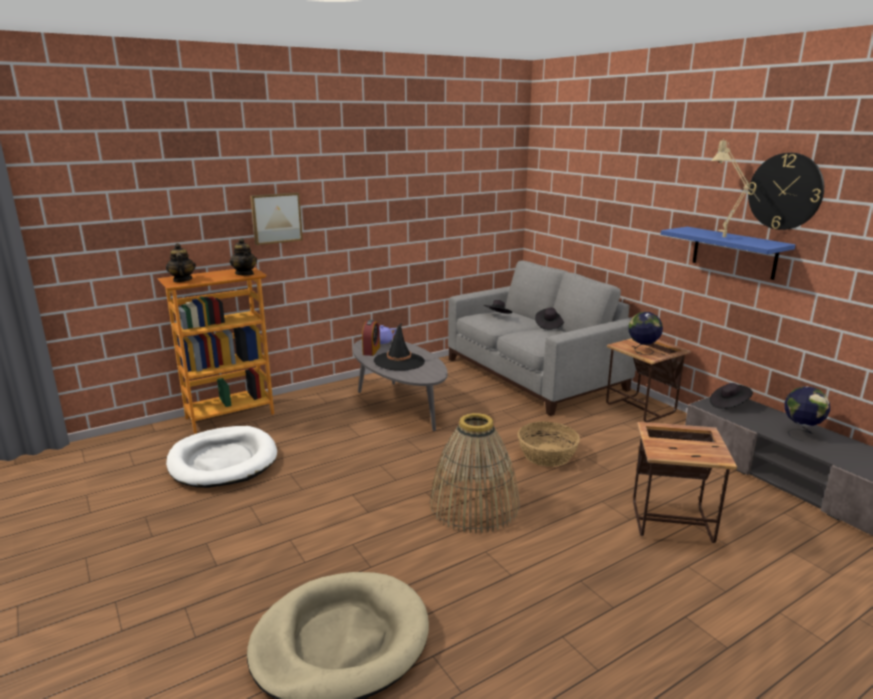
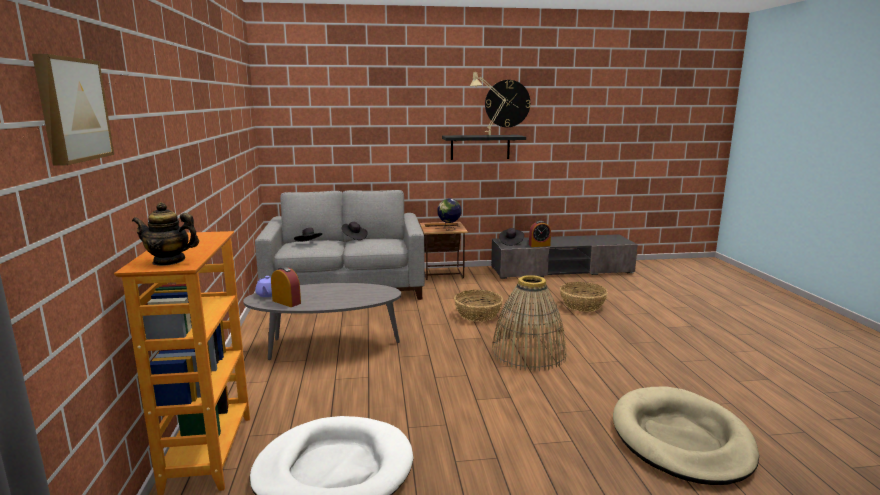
camera: 65 degrees left, 5 degrees down
(245, 274) = (207, 237): teapot -> none
(276, 218) = (171, 162): picture -> picture (71, 109)
(399, 361) = (334, 296): black hat -> none
(673, 522) = (582, 305): side table -> basket
(734, 252) = (480, 147): blue shelf -> black shelf
(752, 425) = (539, 245): none -> alarm clock
(800, 433) = (556, 241): globe -> none

